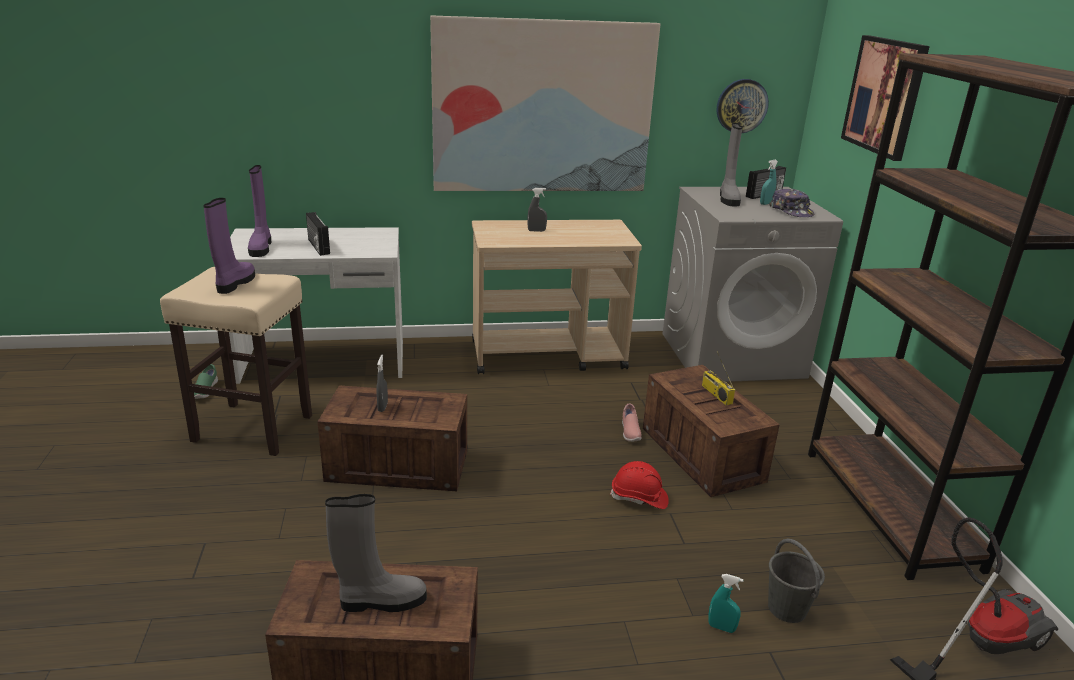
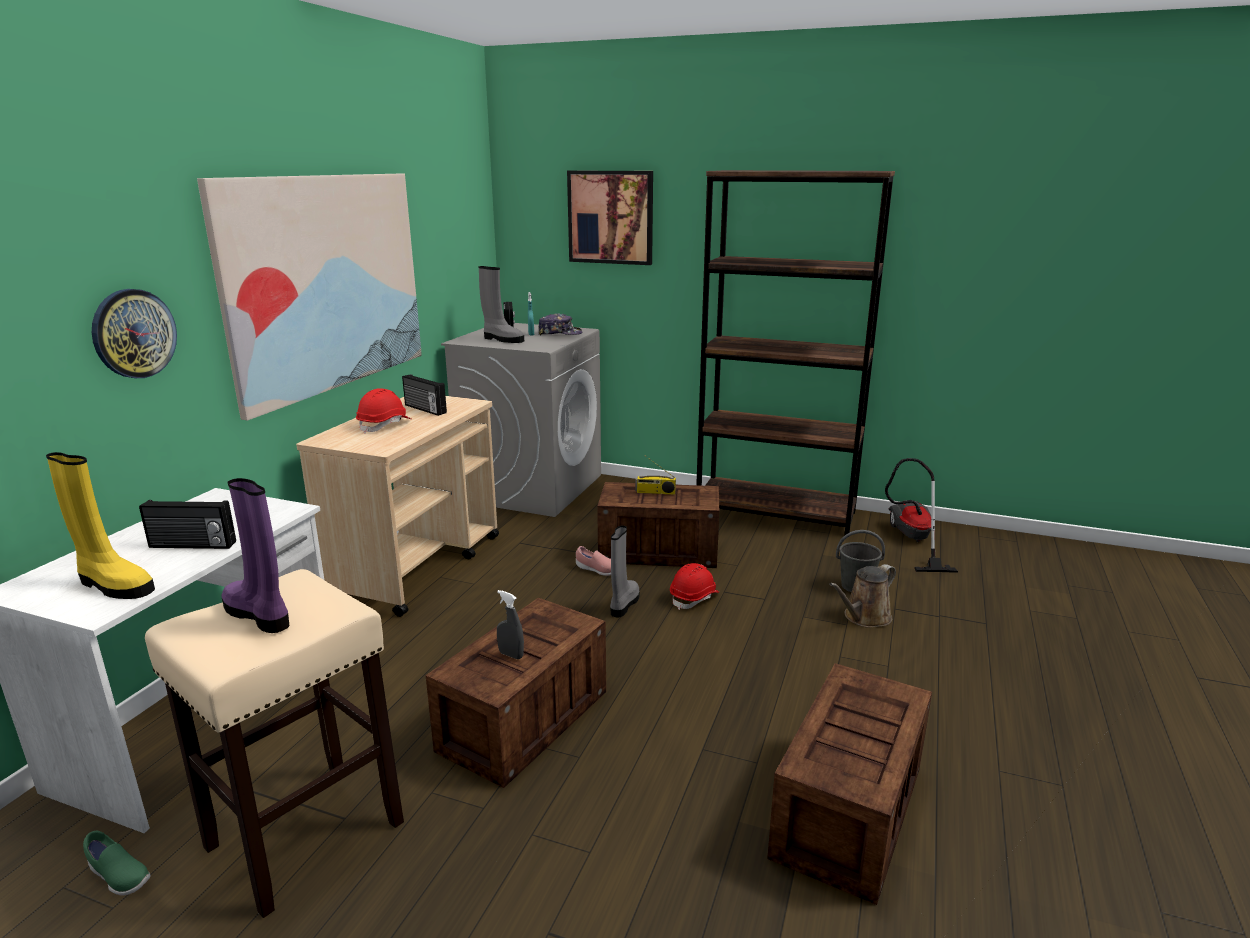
camera: 60 degrees left, 5 degrees down
(261, 247) = (114, 585): purple boot -> yellow boot
(380, 601) = (862, 728): grey boot -> grey boot (624, 604)
(536, 231) = (385, 425): grey spray bottle -> red hard hat
(587, 232) = (424, 409): none -> radio
(721, 627) = (864, 617): turquoise spray bottle -> brown watering can
(741, 106) = (462, 251): wall clock -> wall clock (133, 333)

